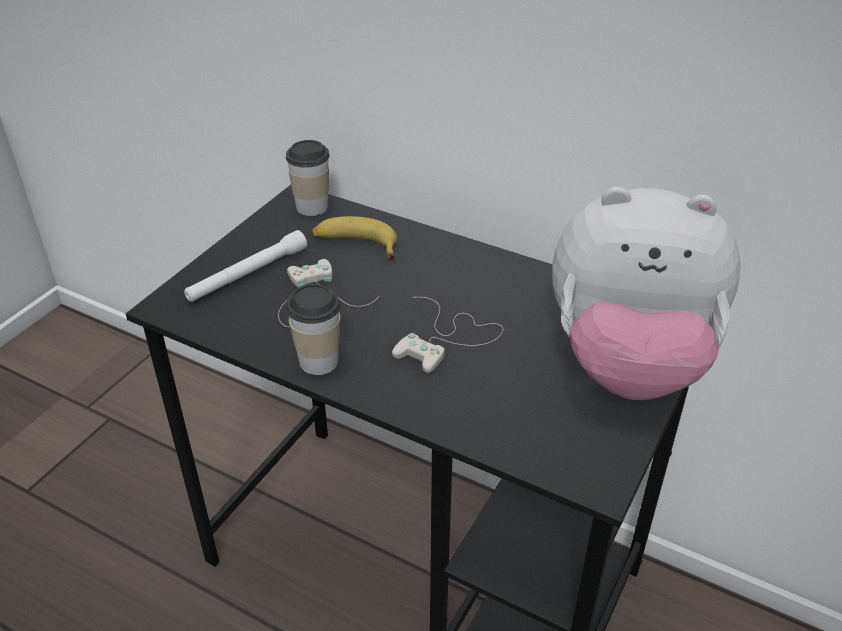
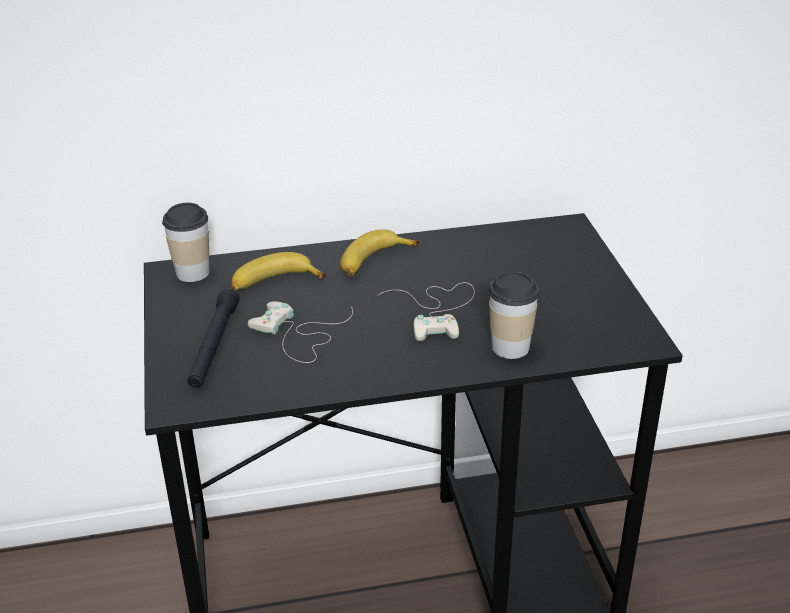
camera: 40 degrees left, 5 degrees down
(247, 274) = (214, 346): white flashlight -> black flashlight
(318, 361) = (366, 373): cup -> cup (510, 347)
(454, 266) = (373, 262): none -> banana
(628, 363) = (571, 266): plush toy -> none

